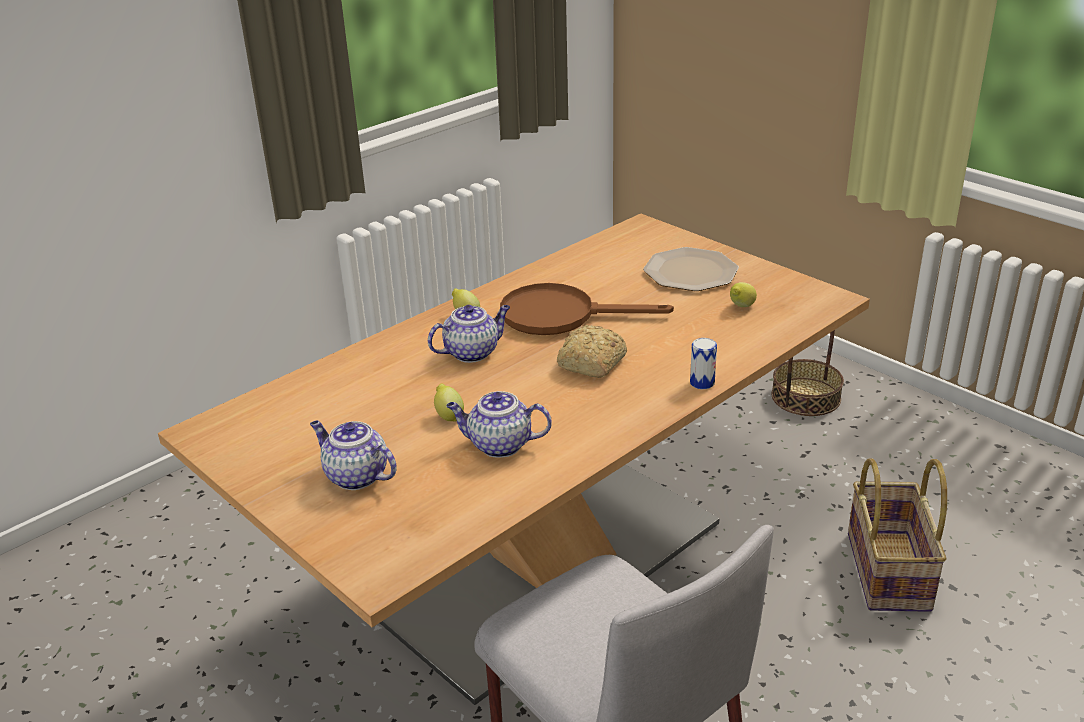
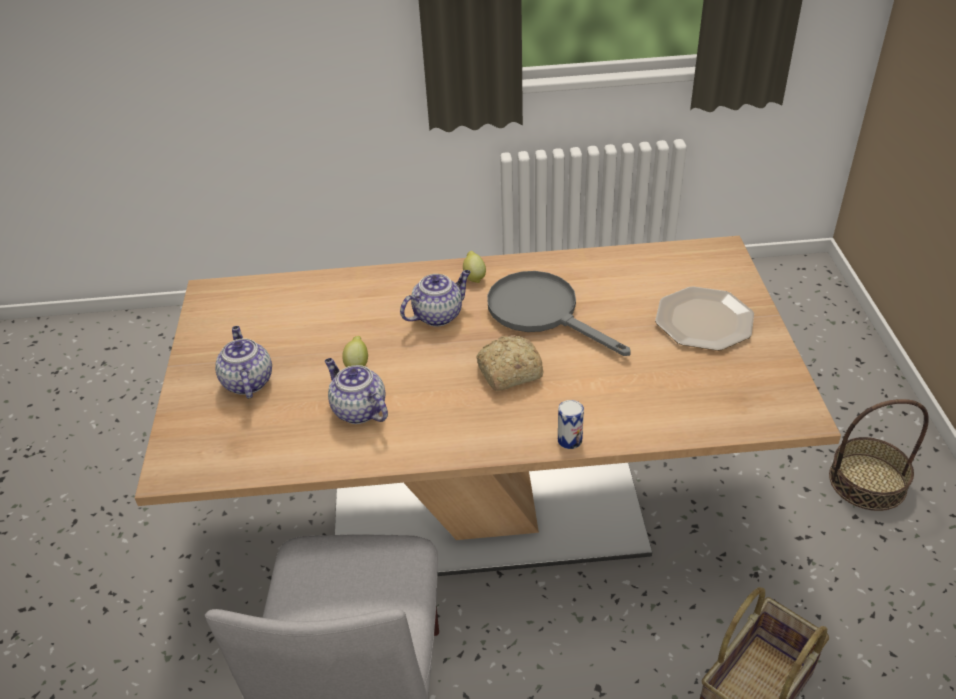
camera: 40 degrees right, 10 degrees up
(472, 352) = (438, 315): teapot -> teapot turned 45 degrees counterclockwise
(561, 315) = (542, 312): brown frying pan -> grey frying pan
(741, 307) = (701, 381): lemon -> none

